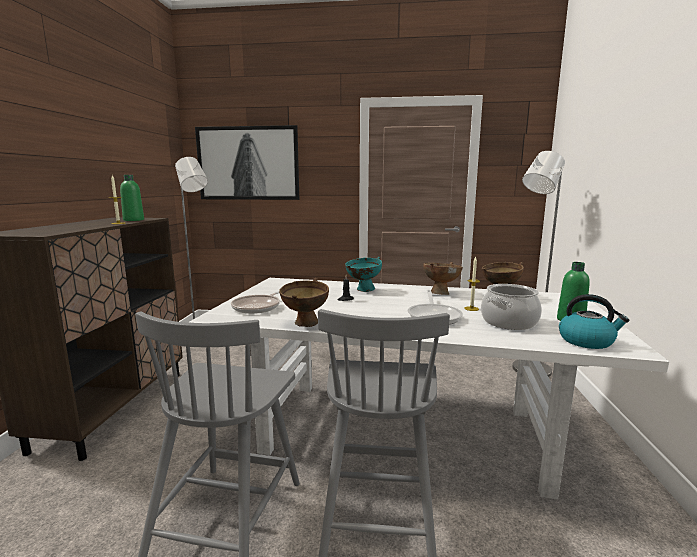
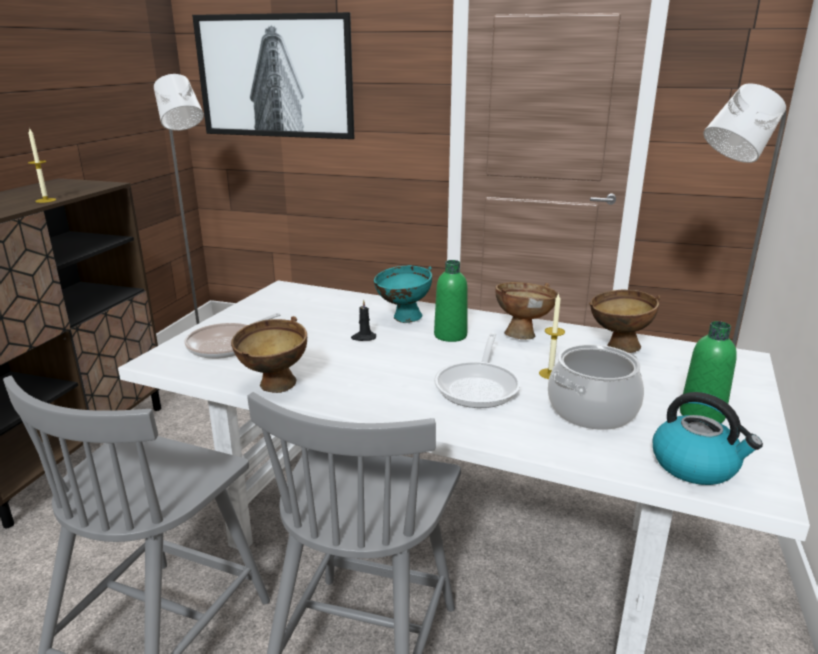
camera: 10 degrees right, 10 degrees up
(133, 220) = (75, 190): green bottle -> green bottle (450, 335)

